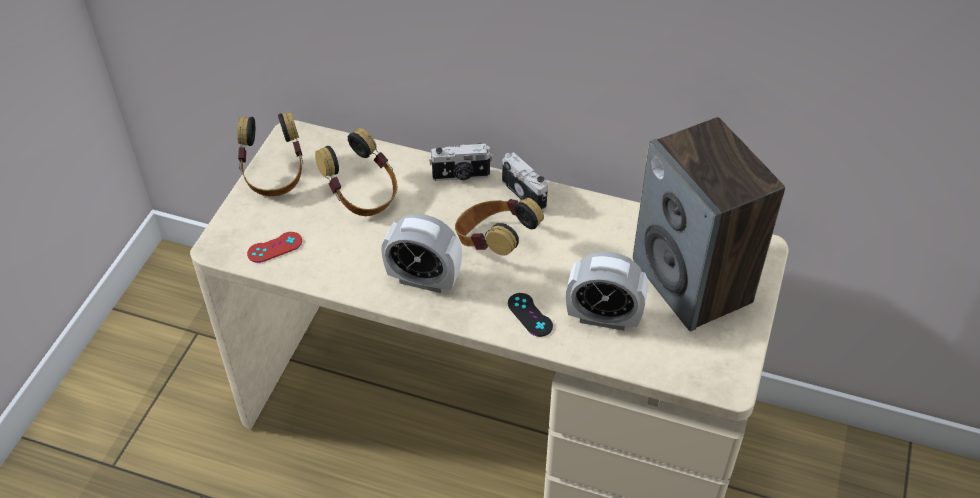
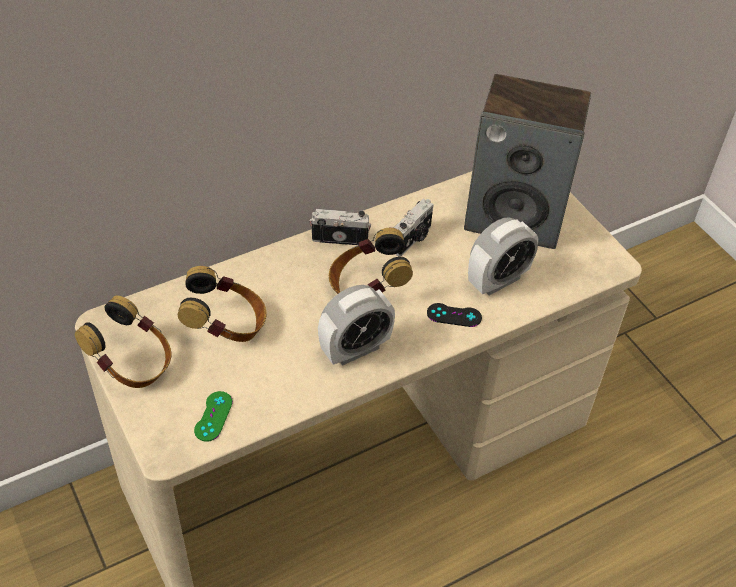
camera: 50 degrees left, 0 degrees up
(275, 247) = (213, 416): red game controller -> green game controller
(461, 176) = (279, 258): camera -> camera (413, 239)

